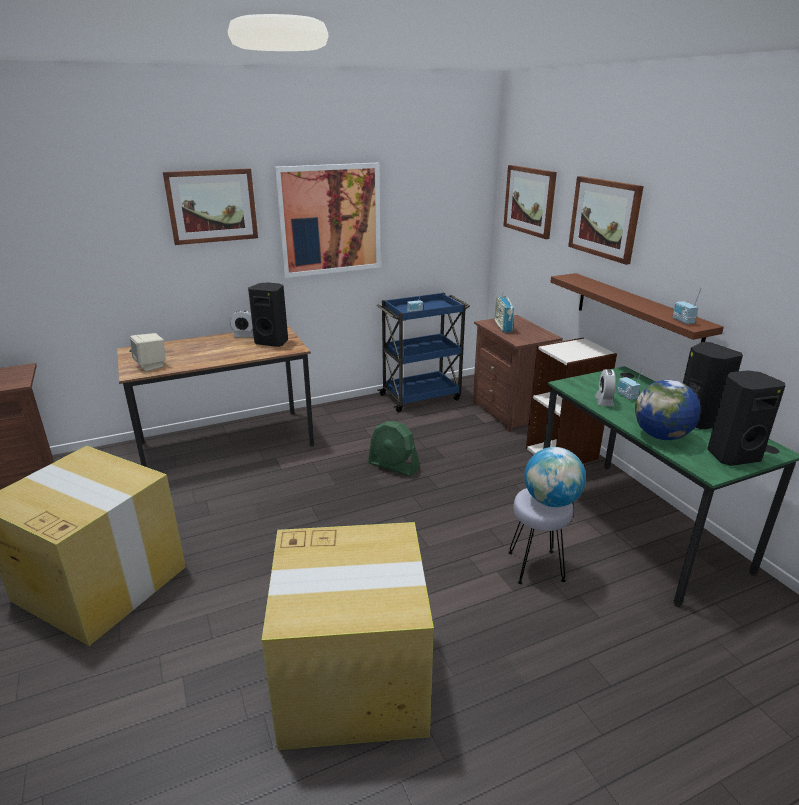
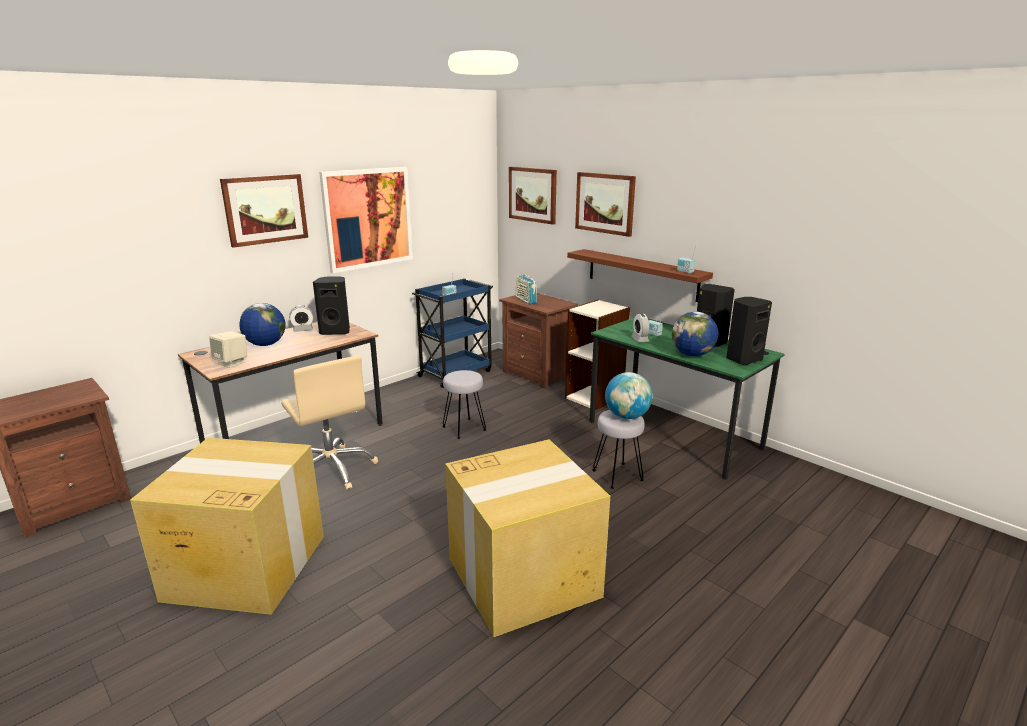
camera: 20 degrees left, 5 degrees down
(197, 348) = (265, 344): none -> globe
(238, 489) = (332, 469): none -> beige office chair
(394, 466) = (464, 428): green fan -> grey stool

